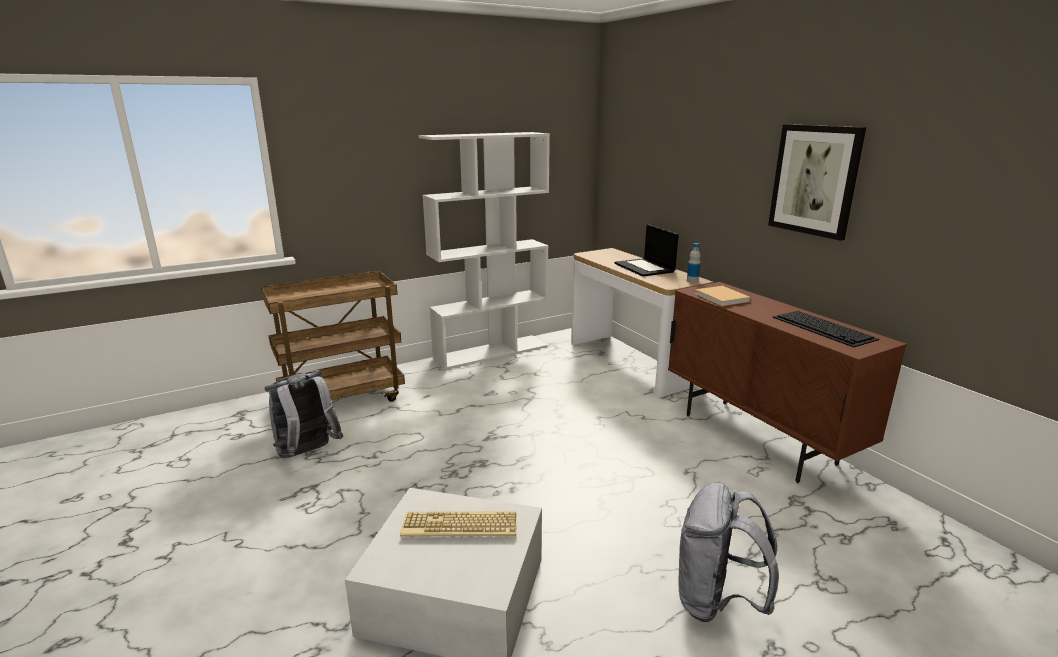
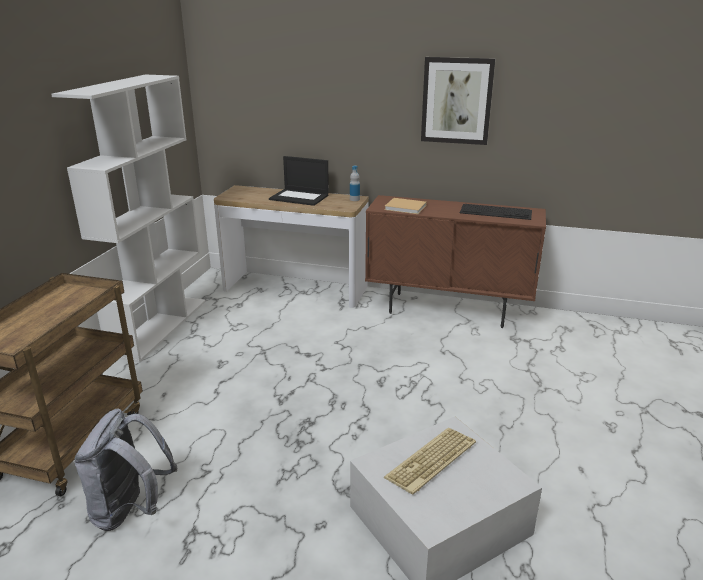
camera: 45 degrees left, 5 degrees up
(716, 601) = (560, 419): grey backpack -> none

